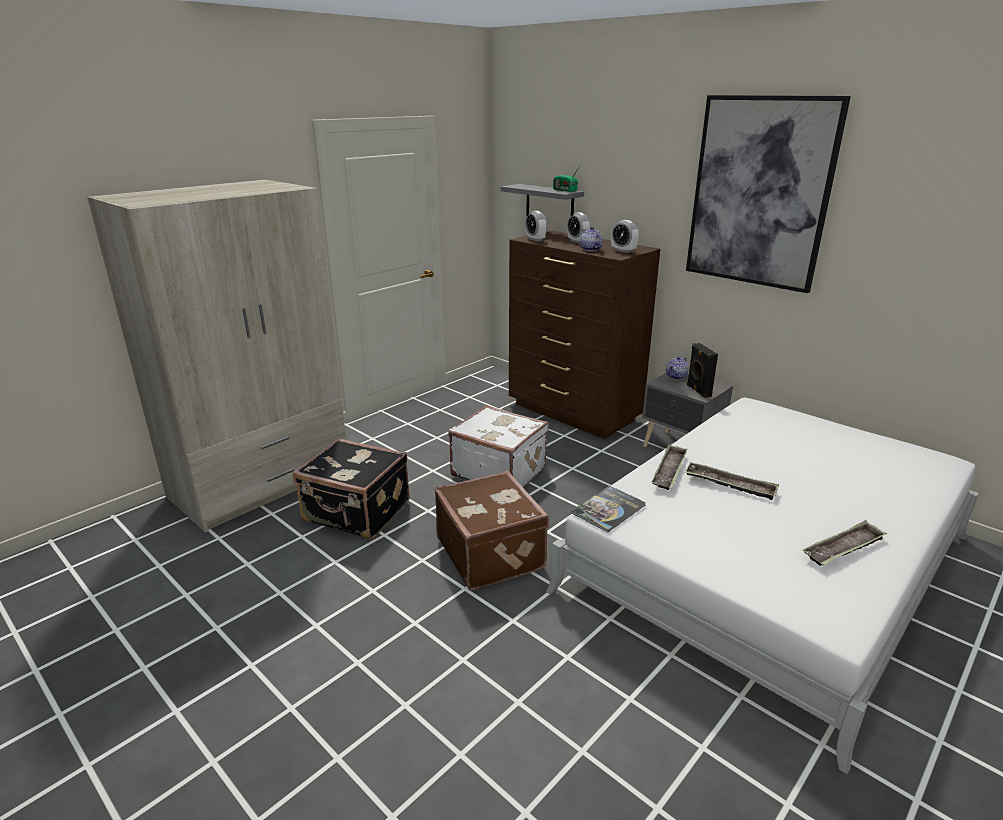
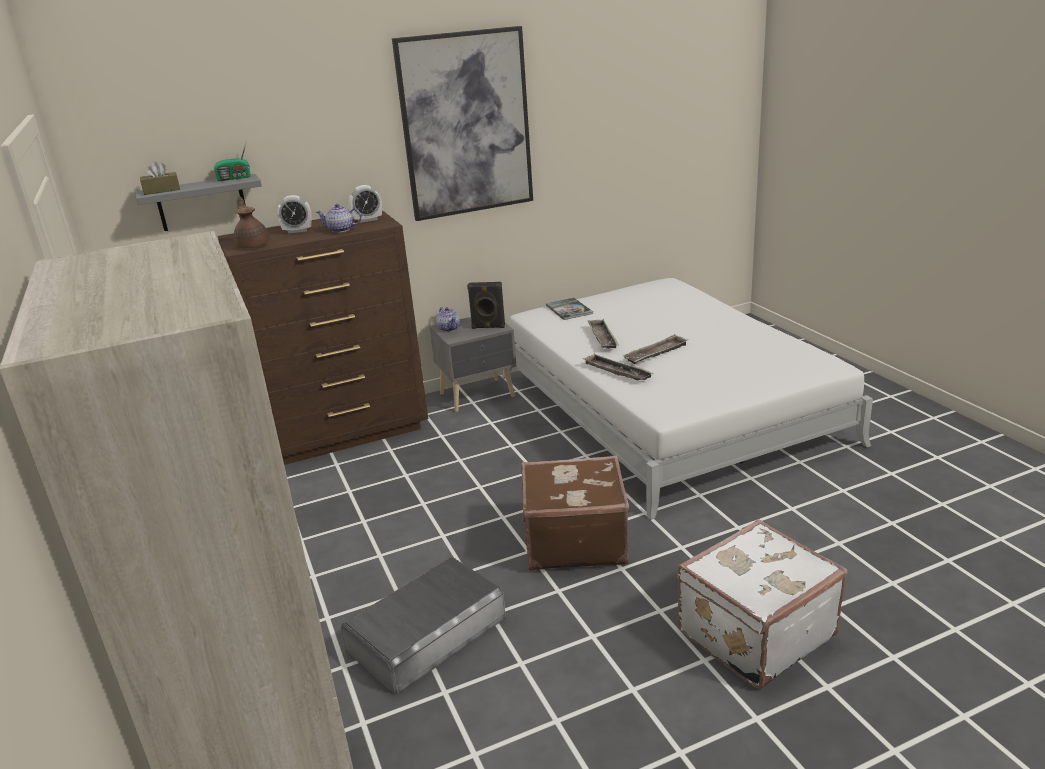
camera: 65 degrees left, 0 degrees up
(356, 513) = (427, 633): black suitcase -> grey storage box
(499, 471) = (425, 506): white suitcase -> white suitcase (753, 632)
(521, 186) = (162, 190): none -> brown tissue box
(535, 239) = (253, 245): alarm clock -> brown teapot
(608, 509) = (661, 409): book -> book (569, 309)
(843, 548) = (752, 341): tray -> tray (602, 338)

